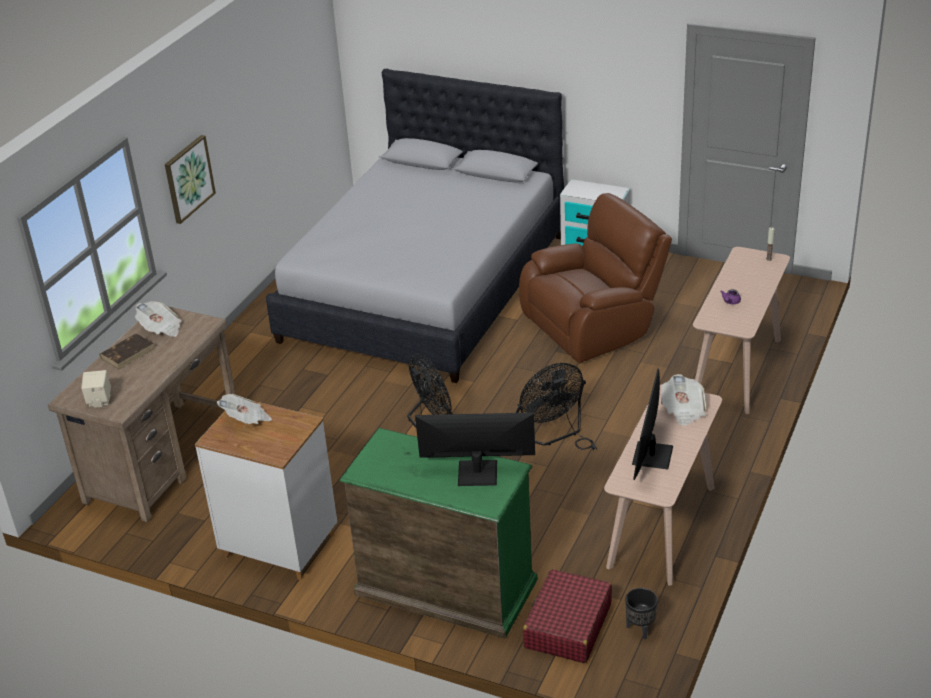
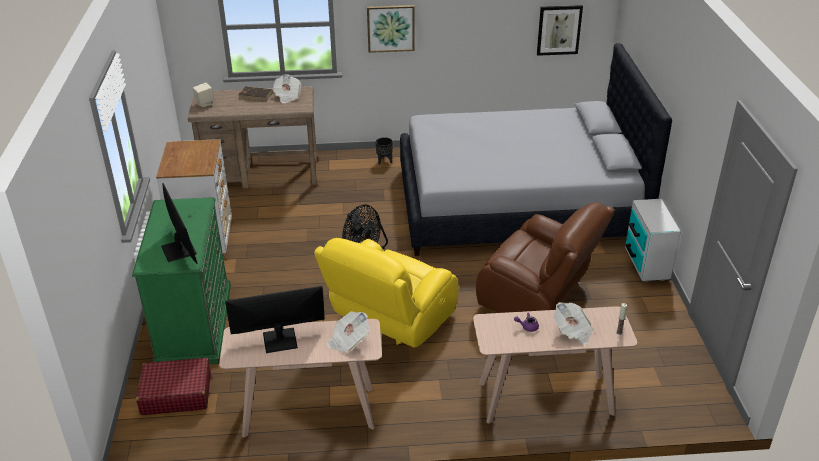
camera: 60 degrees right, 0 degrees up
(247, 420) = (197, 149): newspaper -> newspaper (572, 332)
(307, 90) = (559, 30): none -> picture
(558, 432) = (389, 322): black fan -> yellow armchair
(640, 629) = (186, 434): black planter -> black planter (384, 161)

